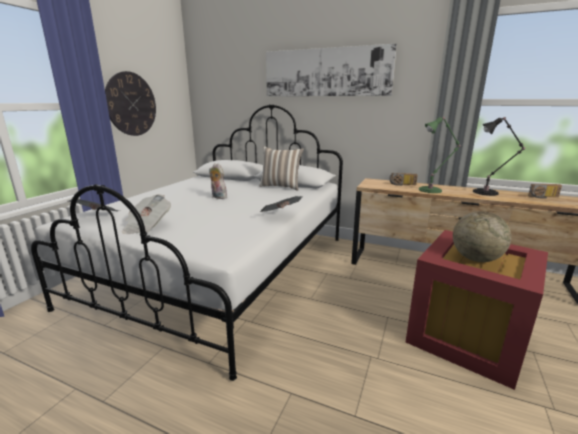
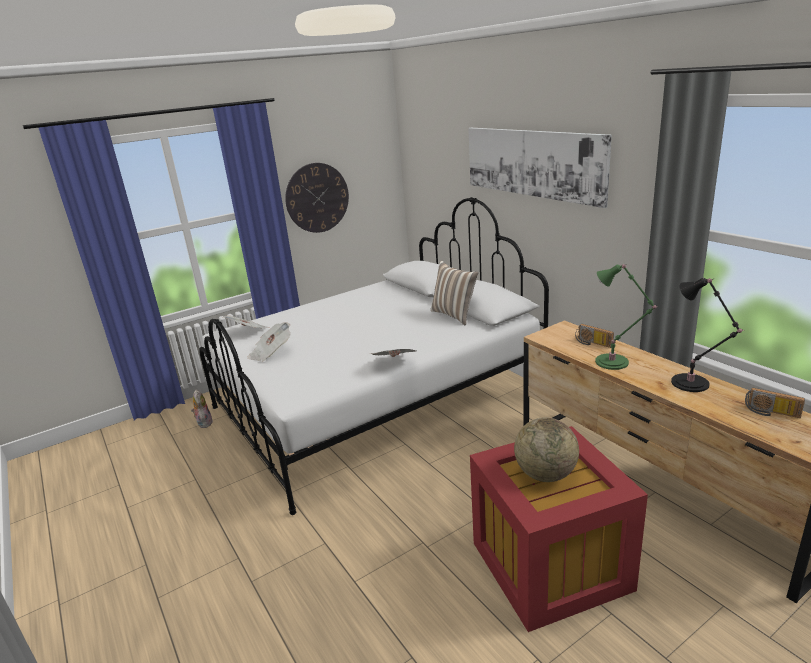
camera: 35 degrees right, 5 degrees up
(218, 197) = (368, 322): plush toy -> plush toy (204, 423)

